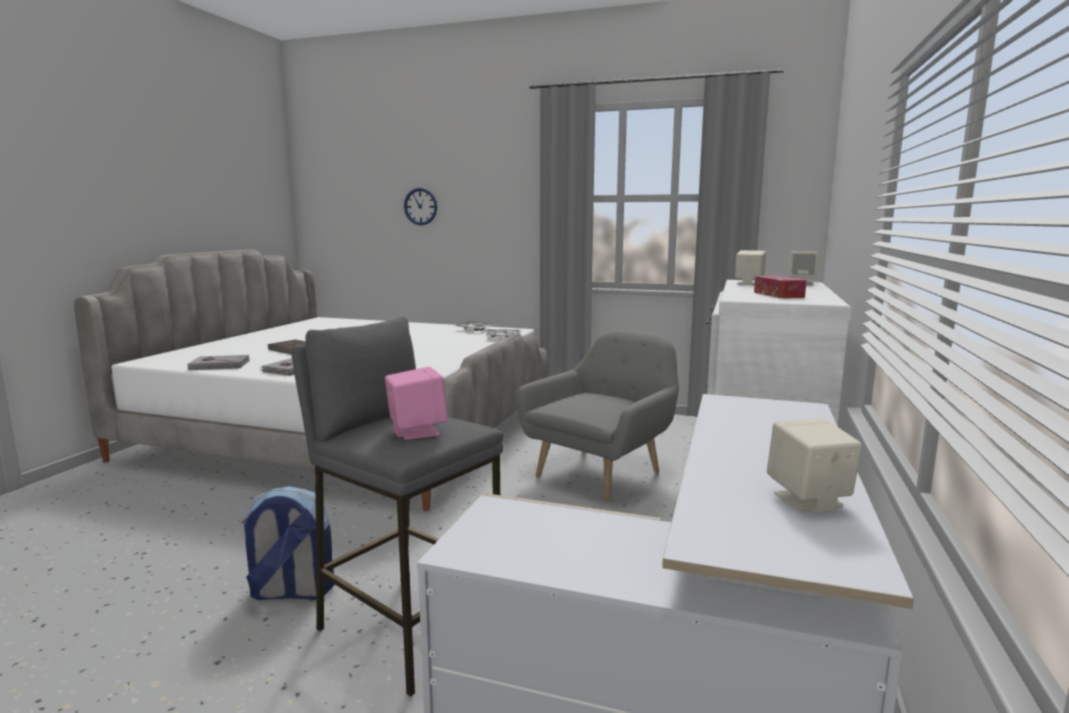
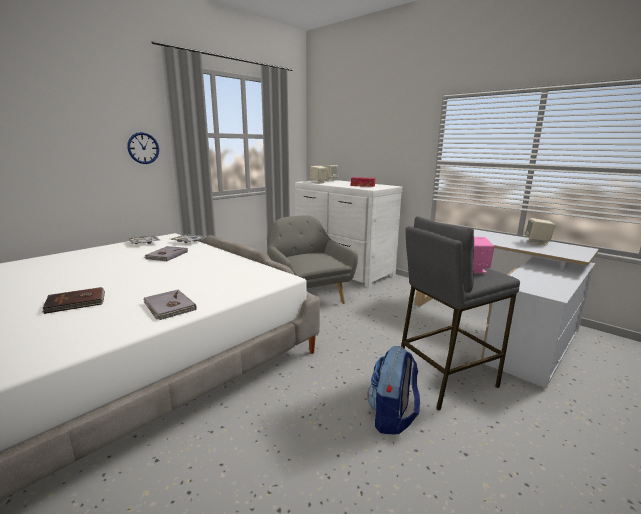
camera: 65 degrees left, 5 degrees up
(219, 365) = (78, 341): grey book -> grey book (166, 255)
(420, 206) = (38, 138): wall clock -> wall clock (143, 148)

